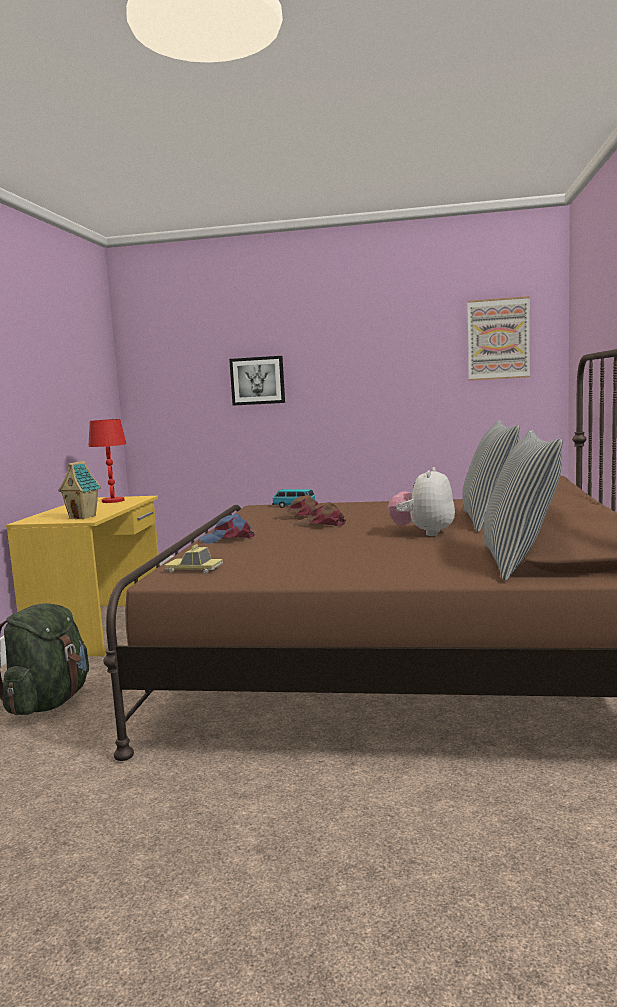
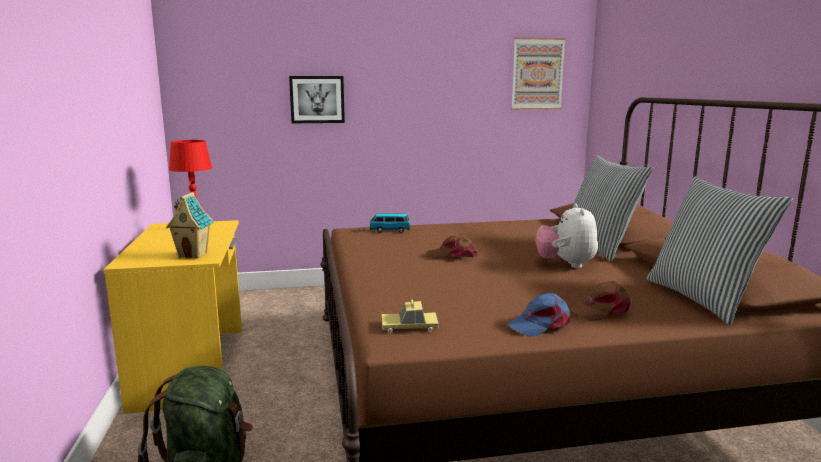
camera: 20 degrees left, 5 degrees up
(228, 539) = (383, 278): blue cap -> blue cap (540, 324)
(300, 516) = (416, 244): brown cap -> brown cap (600, 311)

